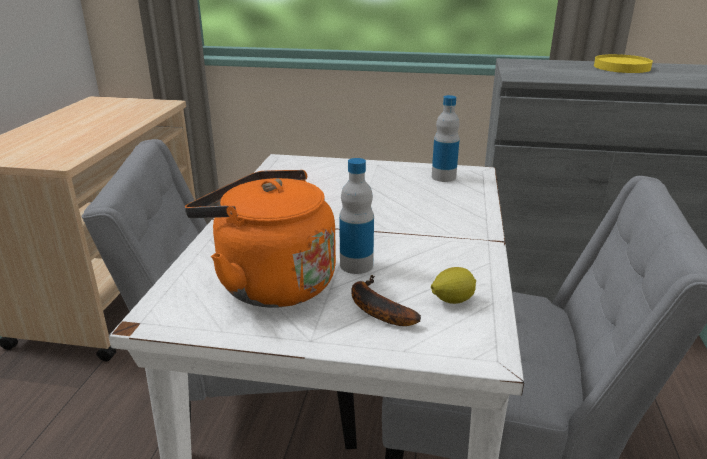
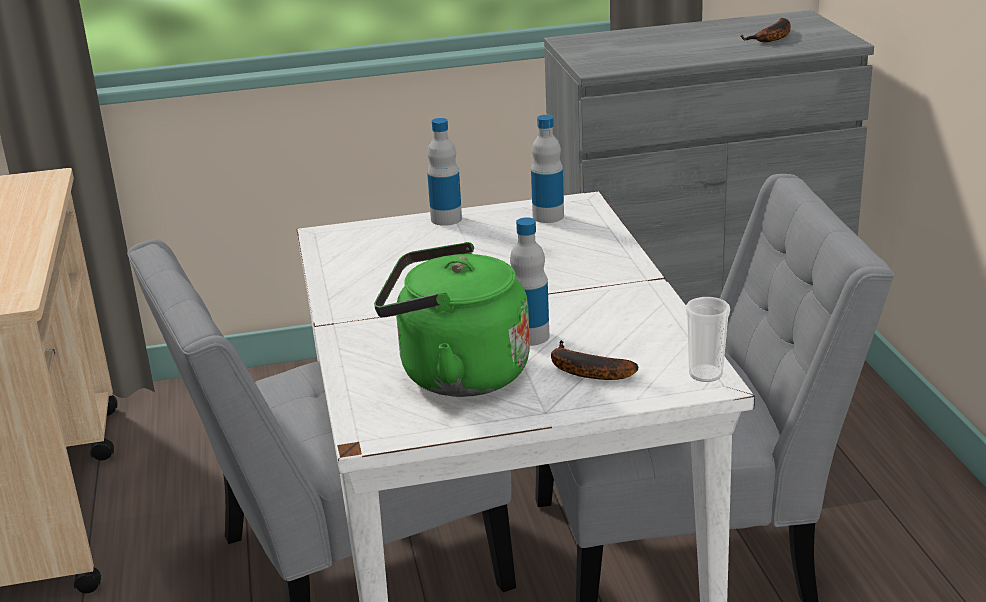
camera: 20 degrees left, 0 degrees up
(270, 283) = (455, 374): orange kettle -> green kettle
(370, 165) = (446, 219): none -> bottle
(452, 300) = (651, 346): lemon -> none
(486, 343) = (705, 374): none -> cup
(622, 67) = (707, 31): yellow plate -> none
(674, 76) = (772, 38): none -> banana

